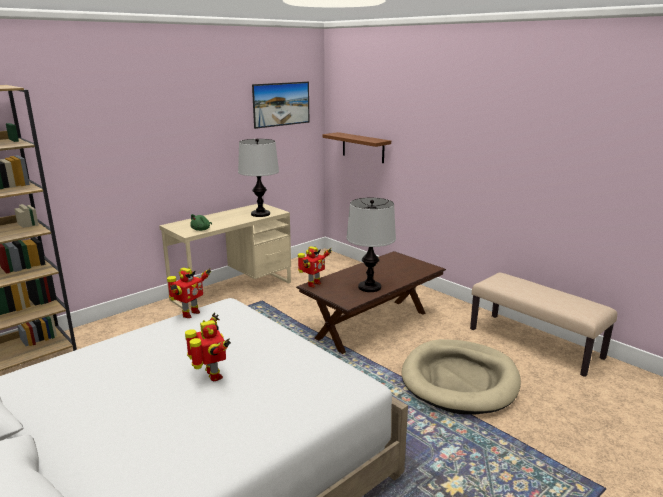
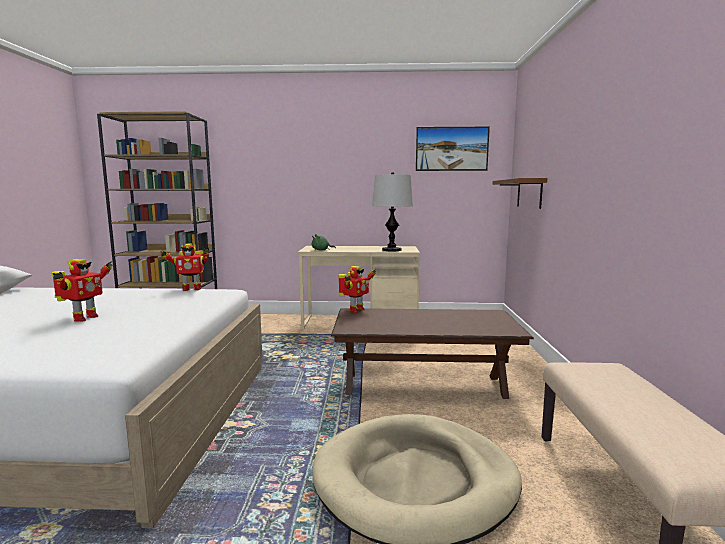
camera: 45 degrees right, 10 degrees down
(313, 284) = (355, 310): toy robot -> toy robot turned 45 degrees counterclockwise
(369, 287) = (398, 325): table lamp -> none

